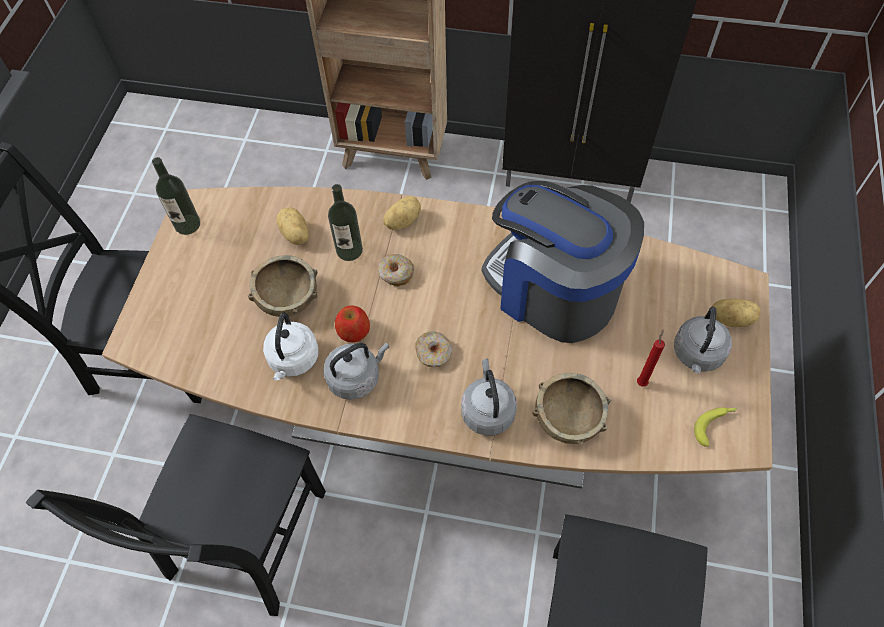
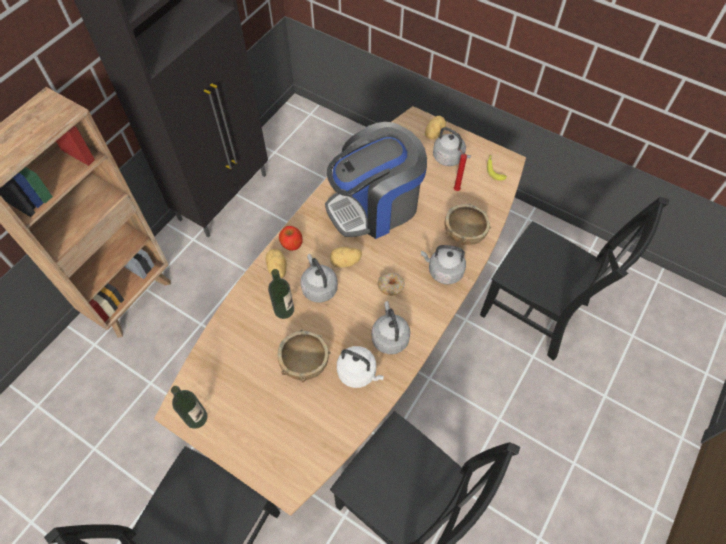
camera: 70 degrees left, 0 degrees up
(294, 235) = (250, 341): potato -> potato (345, 262)
(354, 330) = (352, 327): apple -> apple (291, 243)
(396, 273) = (319, 287): donut -> grey kettle

